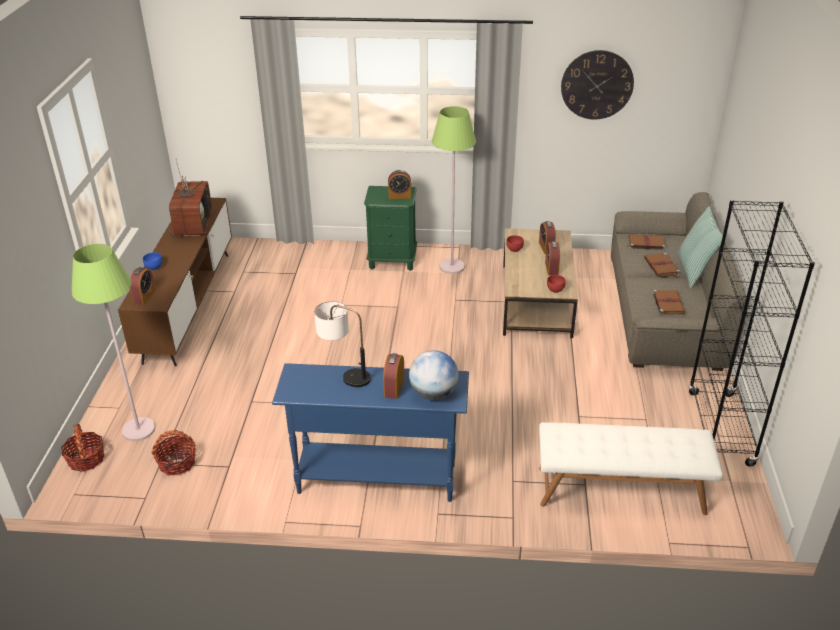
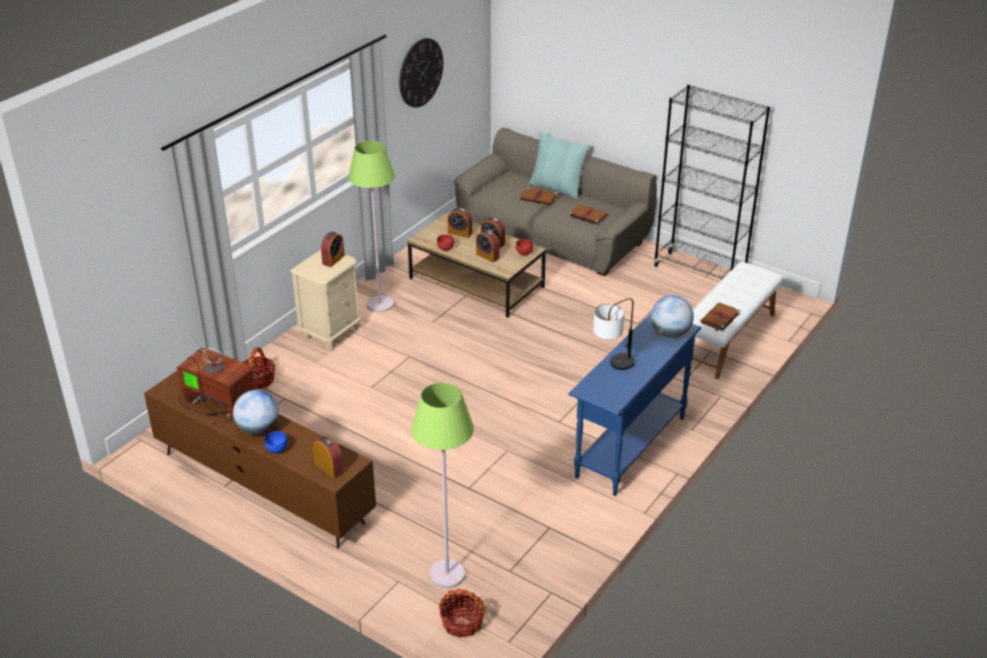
camera: 60 degrees left, 0 degrees up
(173, 251) = (258, 429): none -> globe
(177, 463) = (519, 559): basket -> basket (258, 380)
(392, 260) = (331, 333): green nightstand -> beige nightstand
(394, 387) = (648, 348): alarm clock -> alarm clock (487, 256)
(645, 243) = (500, 190): brown book -> brown book (719, 318)

